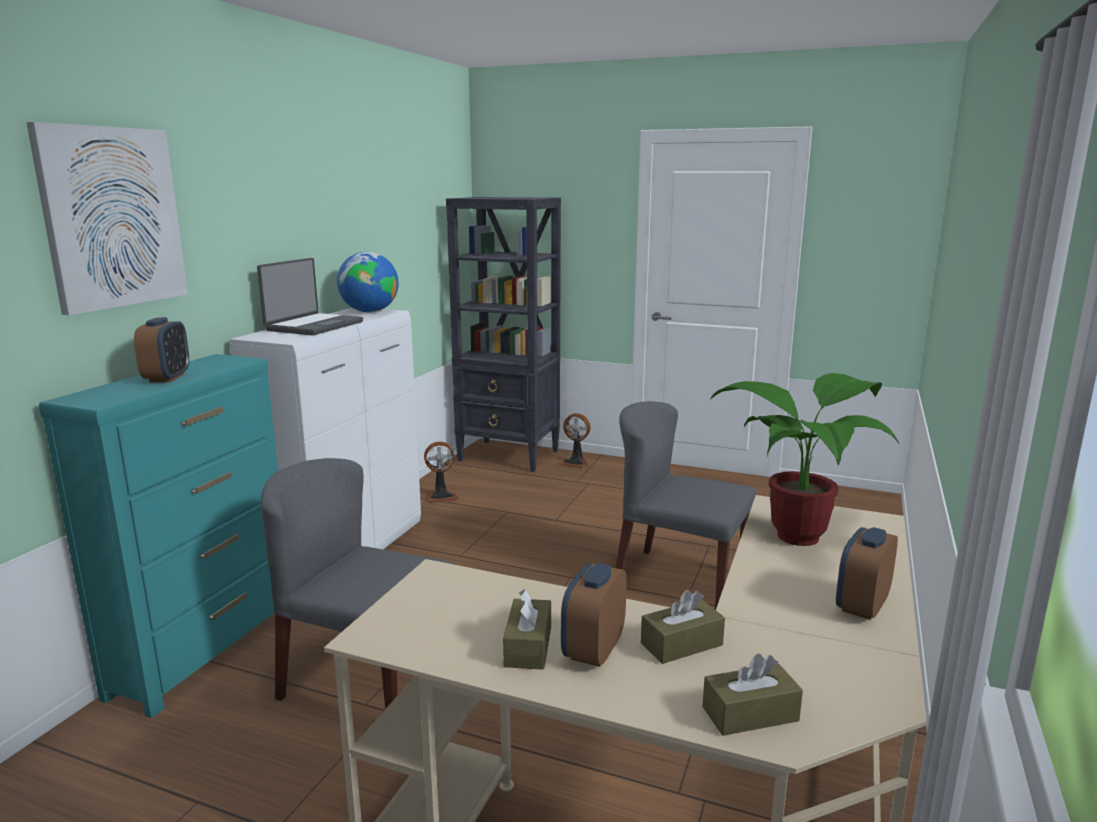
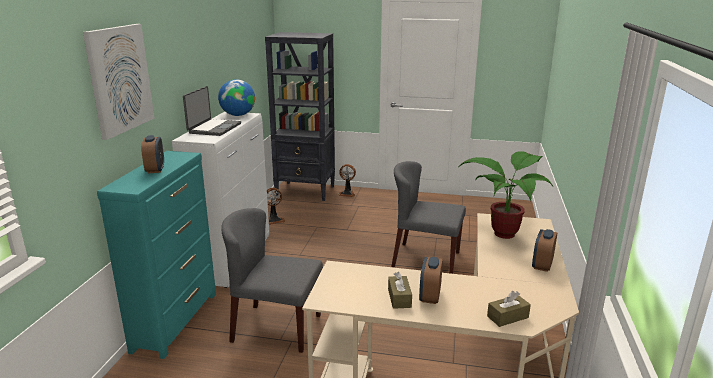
camera: 10 degrees left, 5 degrees up
(681, 644) = (468, 290): brown tissue box -> none

